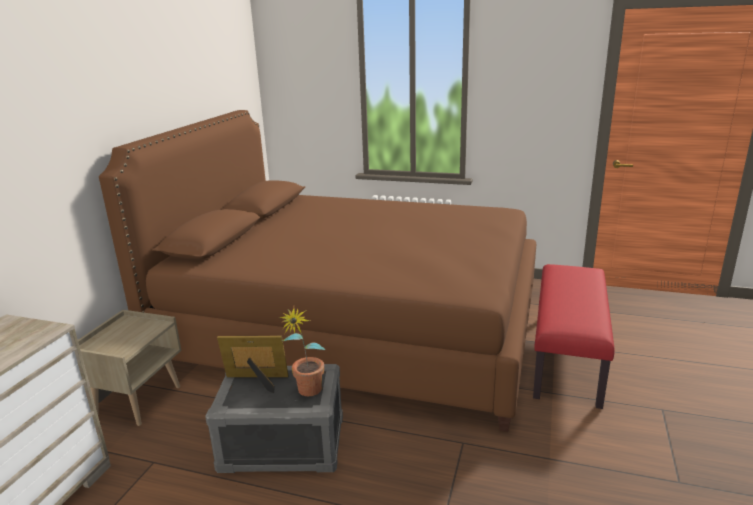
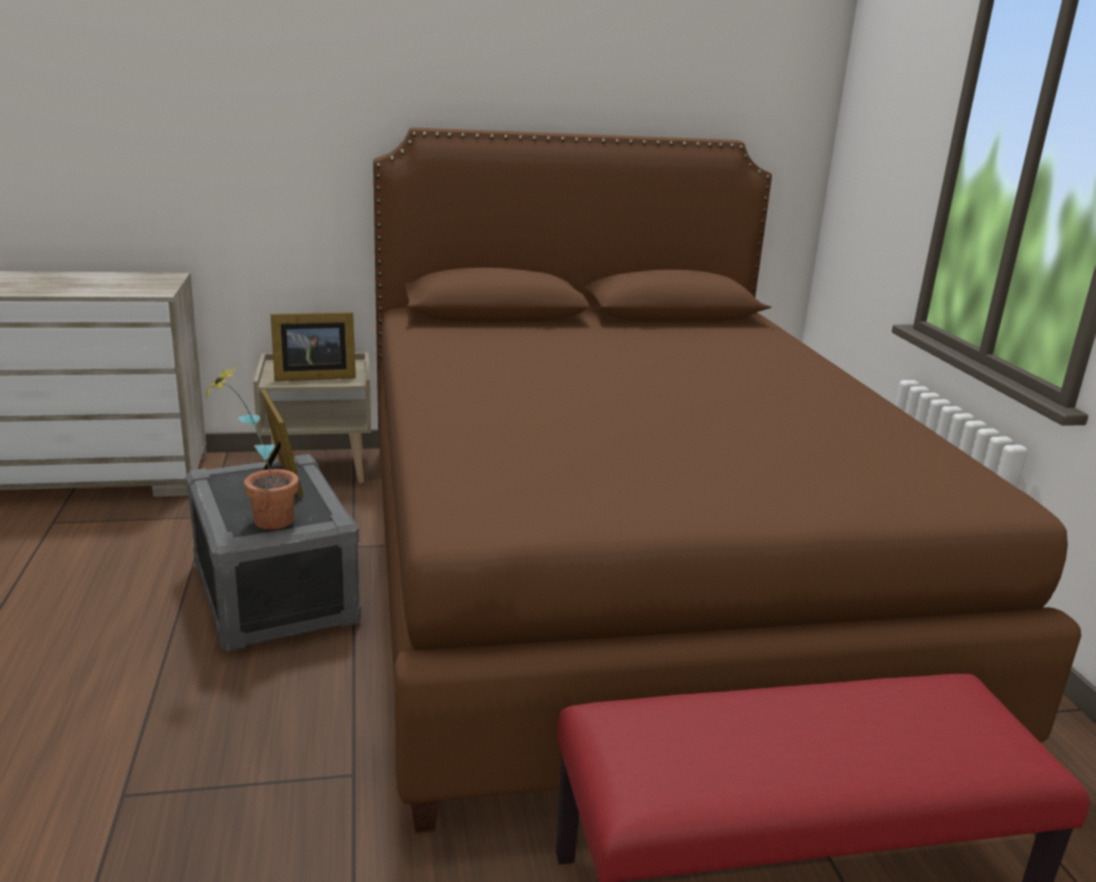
camera: 60 degrees right, 0 degrees up
(132, 337) = (312, 376): none -> picture frame

